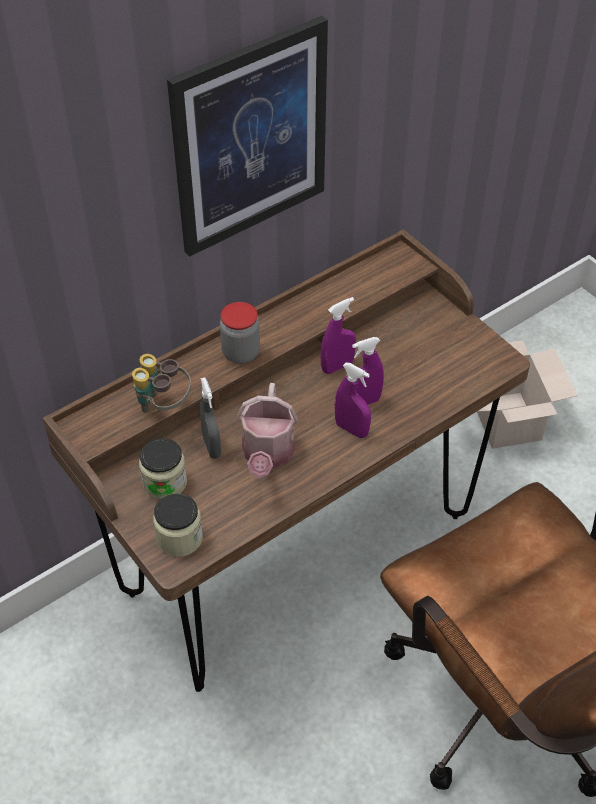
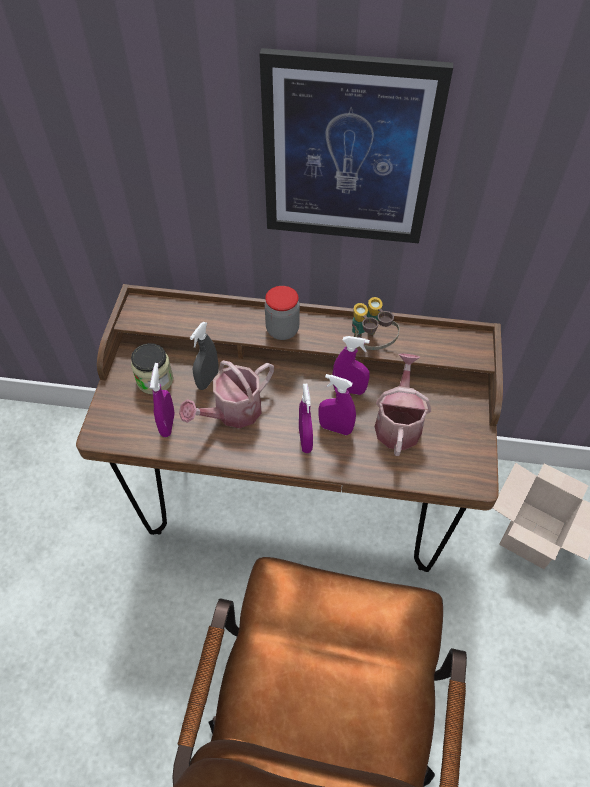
camera: 45 degrees right, 5 degrees up
(163, 405) = (196, 328): binoculars -> binoculars (370, 344)
(179, 538) = (120, 422): jar -> none
(224, 507) = (167, 424): none -> purple spray bottle
(404, 362) = (398, 423): none -> watering can

